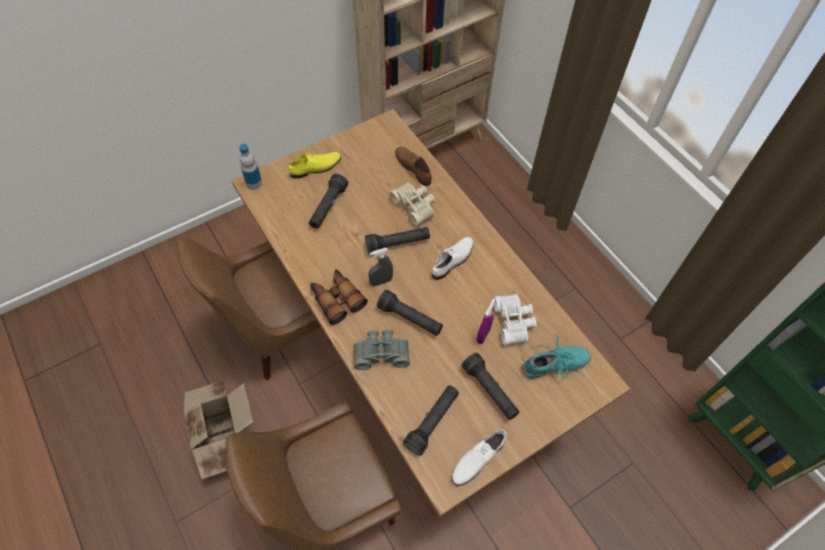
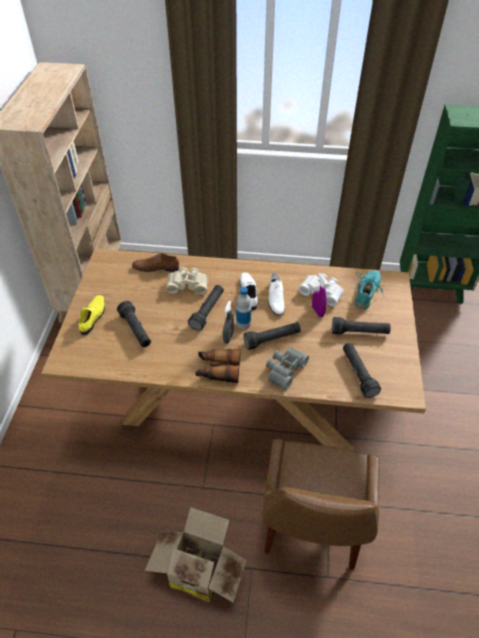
camera: 50 degrees left, 10 degrees down
(254, 183) = (62, 360): bottle -> bottle (243, 323)
(277, 331) = (145, 475): brown chair -> none
(477, 458) = (401, 366): white shoe -> white shoe (275, 298)

